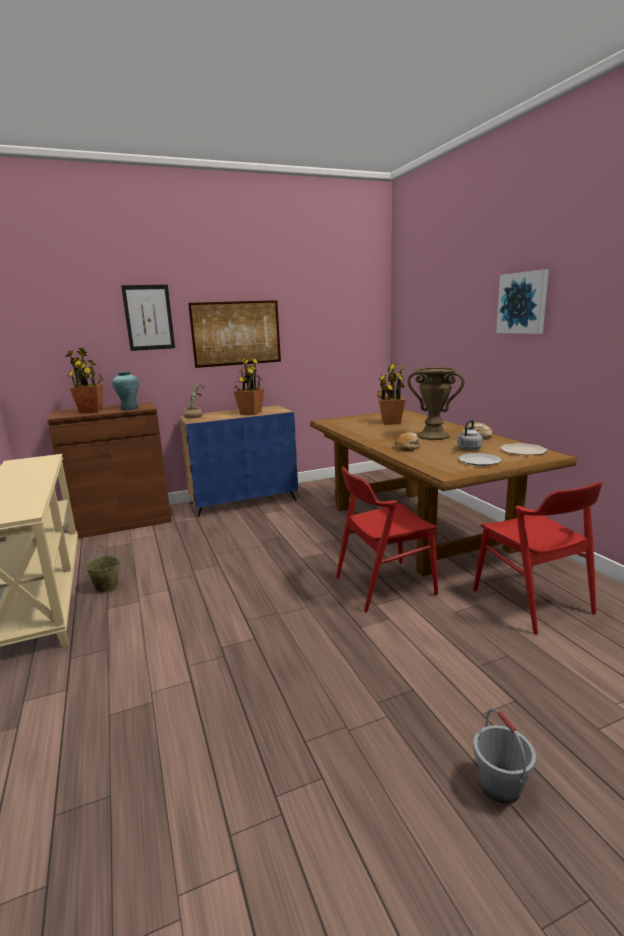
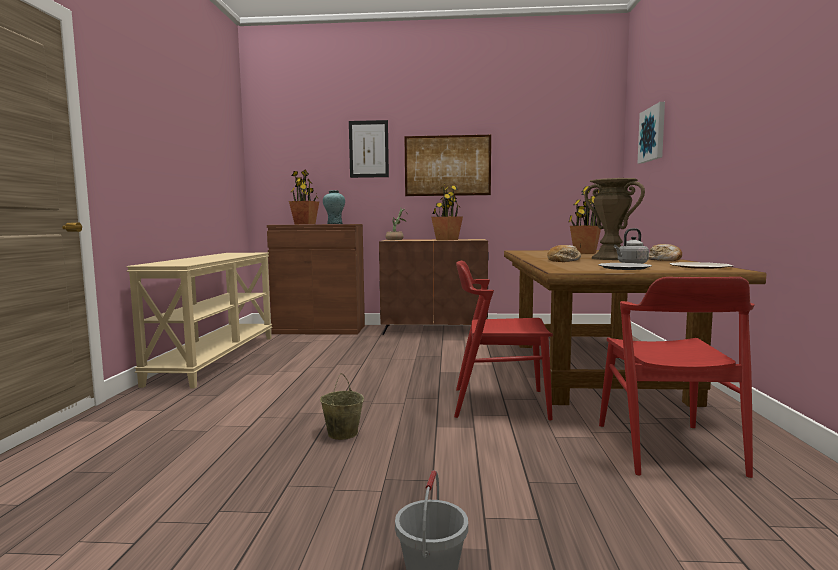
camera: 25 degrees right, 10 degrees down
(106, 587) = (261, 362): beige bucket -> beige bucket (342, 433)
(244, 501) = (435, 330): blue cabinet -> brown cabinet
(522, 303) = (729, 99): picture -> picture (652, 134)

